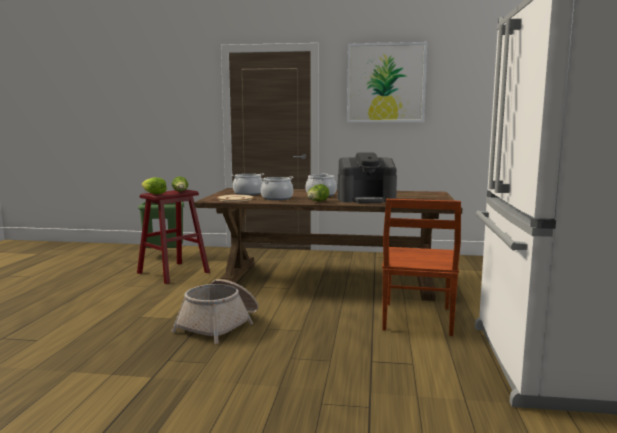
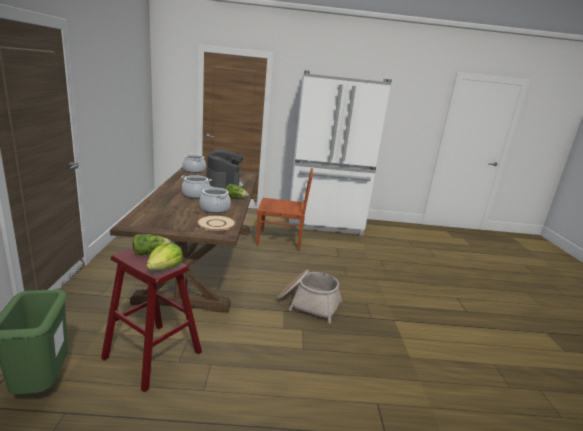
camera: 100 degrees left, 10 degrees up
(248, 193) = (177, 219): cooking pot -> cooking pot (194, 170)
(386, 83) = (108, 73): picture -> none

